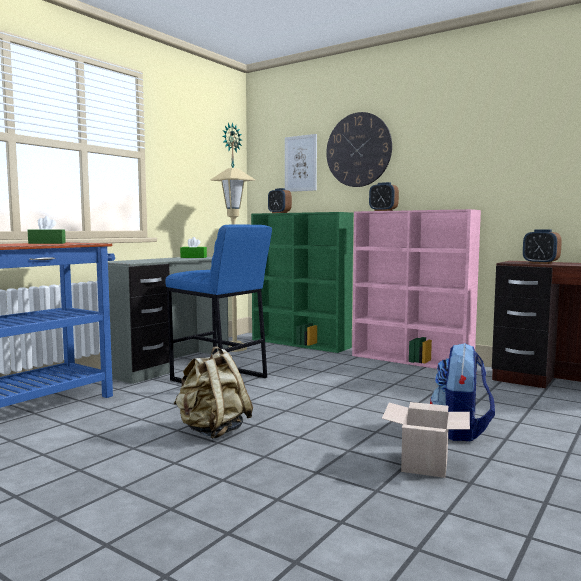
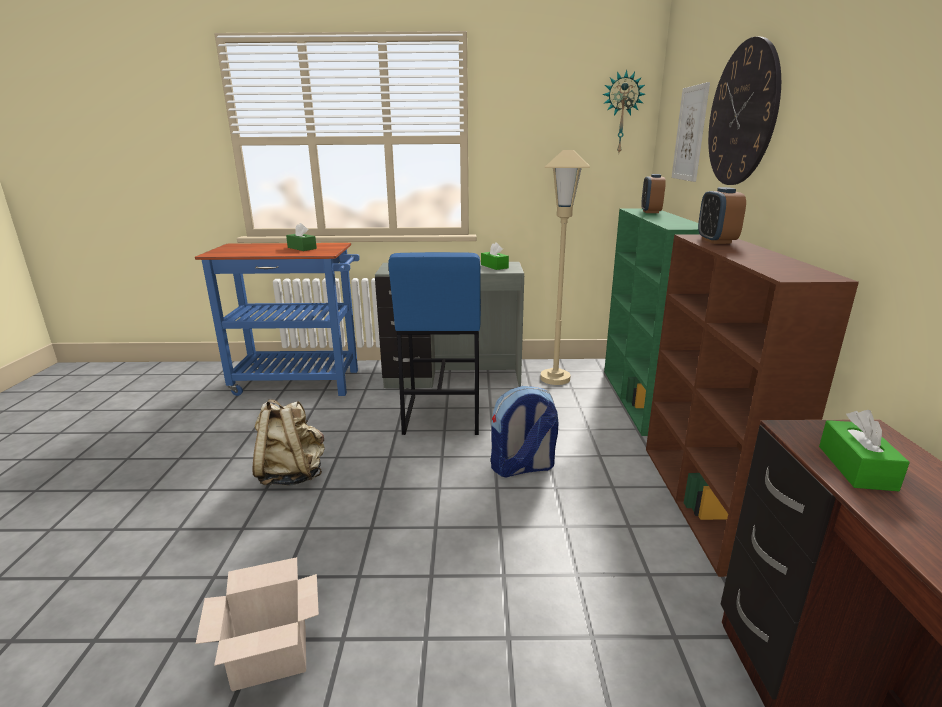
camera: 55 degrees right, 15 degrees up
(412, 360) = (702, 503): pink bookcase -> brown bookcase
(461, 431) = (415, 657): backpack -> backpack (522, 468)
(540, 263) = (856, 467): alarm clock -> green tissue box

